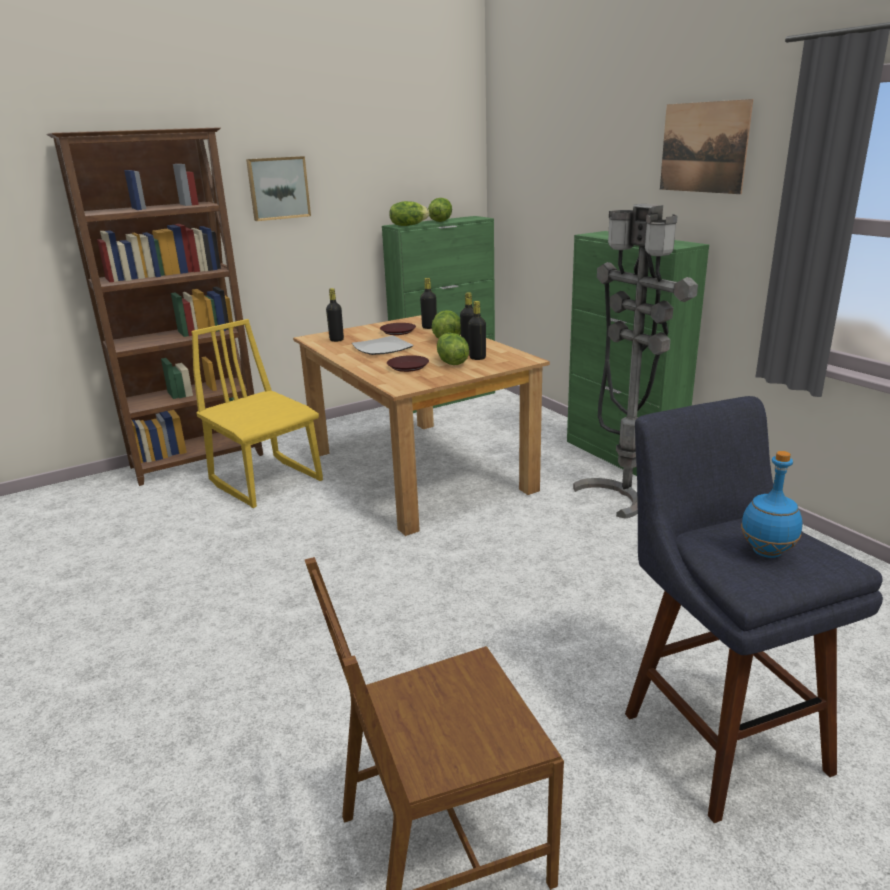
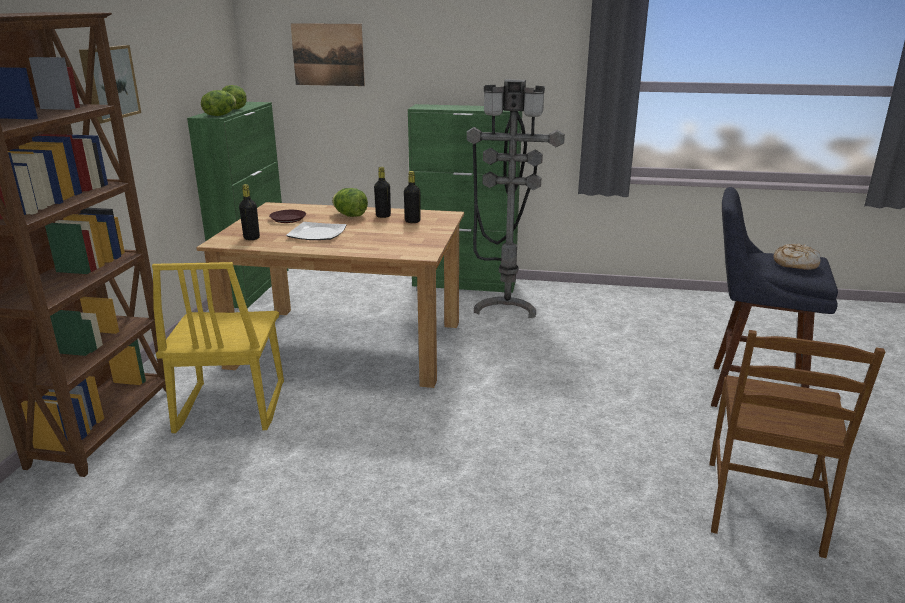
camera: 50 degrees left, 0 degrees up
(267, 481) = (230, 407): yellow chair -> yellow chair turned 90 degrees counterclockwise
(408, 367) = (382, 240): brown plate -> none
(429, 327) = (305, 210): black bottle -> none
(451, 362) = (404, 229): lettuce -> none
(703, 147) = (506, 36): picture -> picture (328, 55)
(766, 551) = (794, 264): blue bottle -> bread

